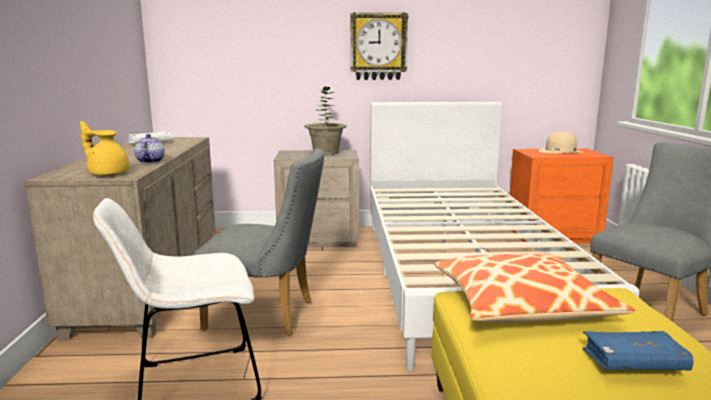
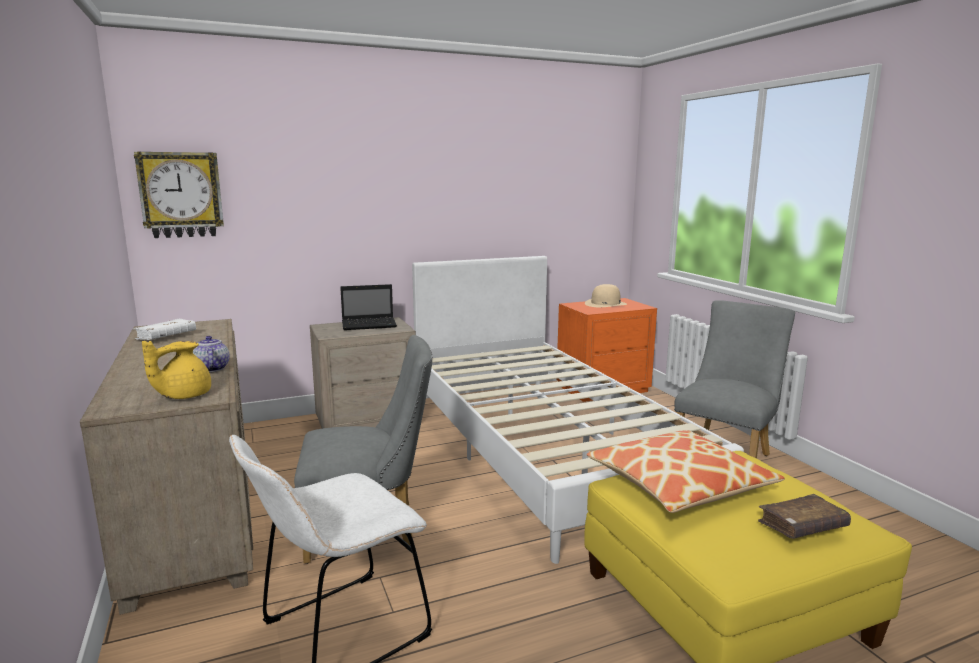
camera: 20 degrees left, 0 degrees up
(108, 174) = (183, 396): yellow teapot -> yellow teapot turned 60 degrees counterclockwise
(326, 153) = (370, 325): potted plant -> laptop
(378, 46) = (417, 200): wall clock -> wall clock (181, 195)
(633, 363) = (802, 526): blue book -> brown book

